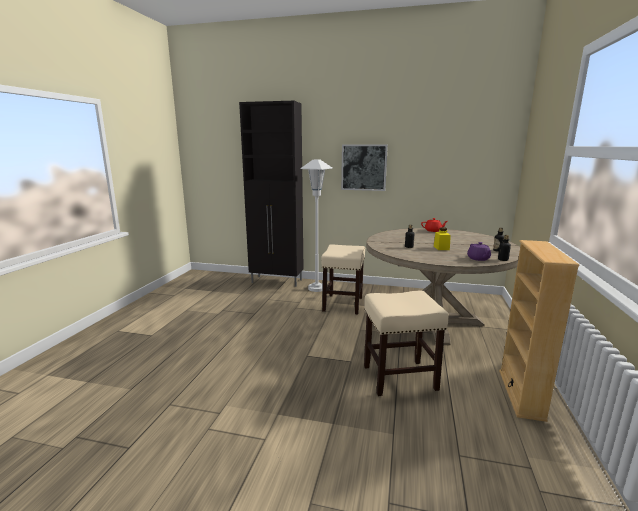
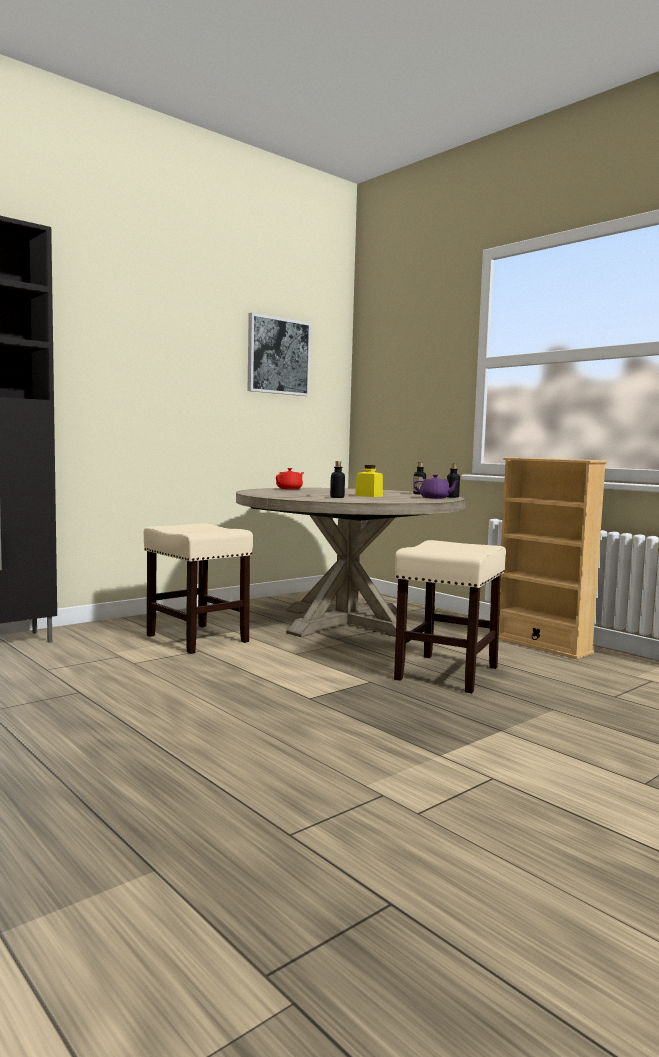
camera: 55 degrees left, 10 degrees down
(316, 288) = (99, 634): white floor lamp -> none
(364, 167) = (153, 384): picture -> picture (278, 356)

